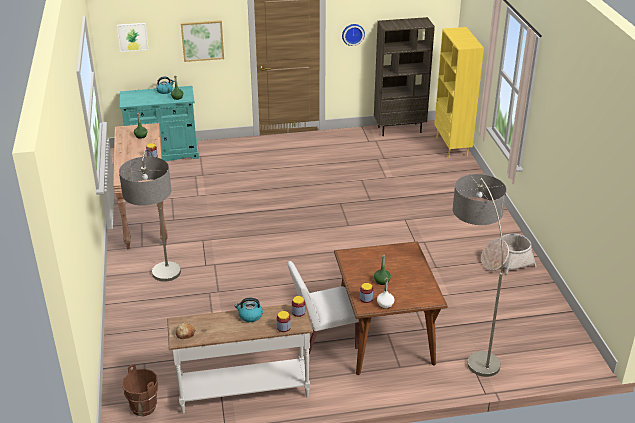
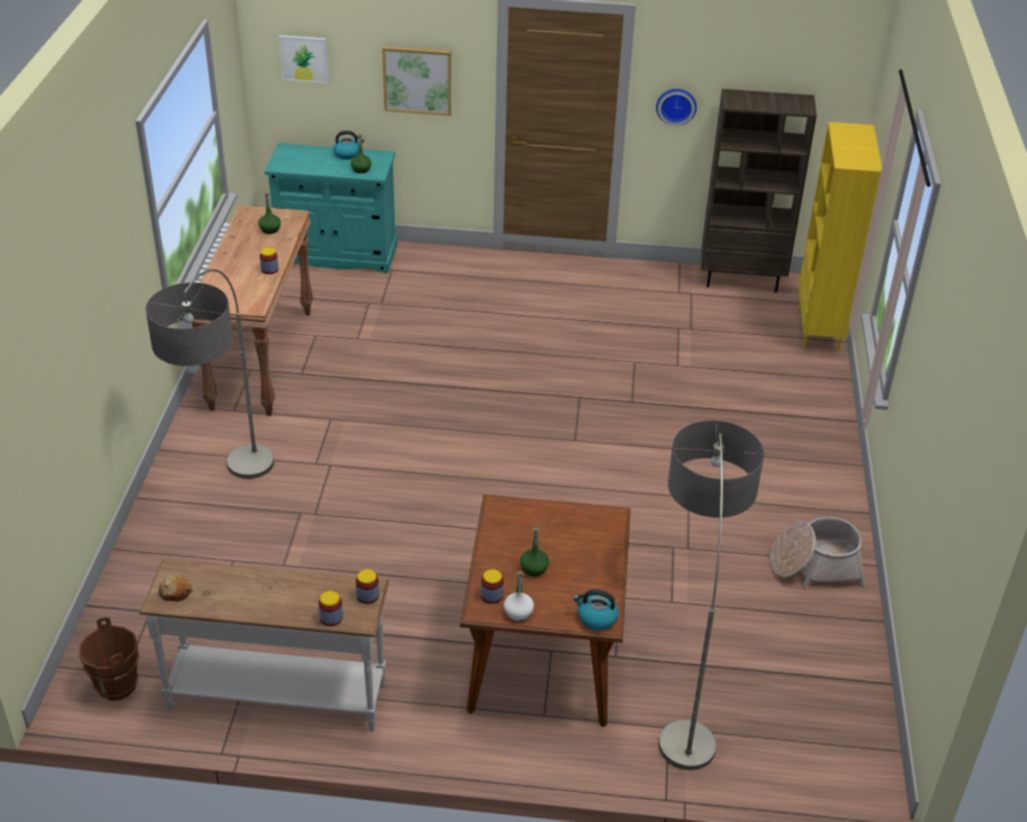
camera: 15 degrees right, 5 degrees up
(250, 316) = (289, 584): kettle -> kettle (596, 618)
(323, 340) = (441, 638): white chair -> none

